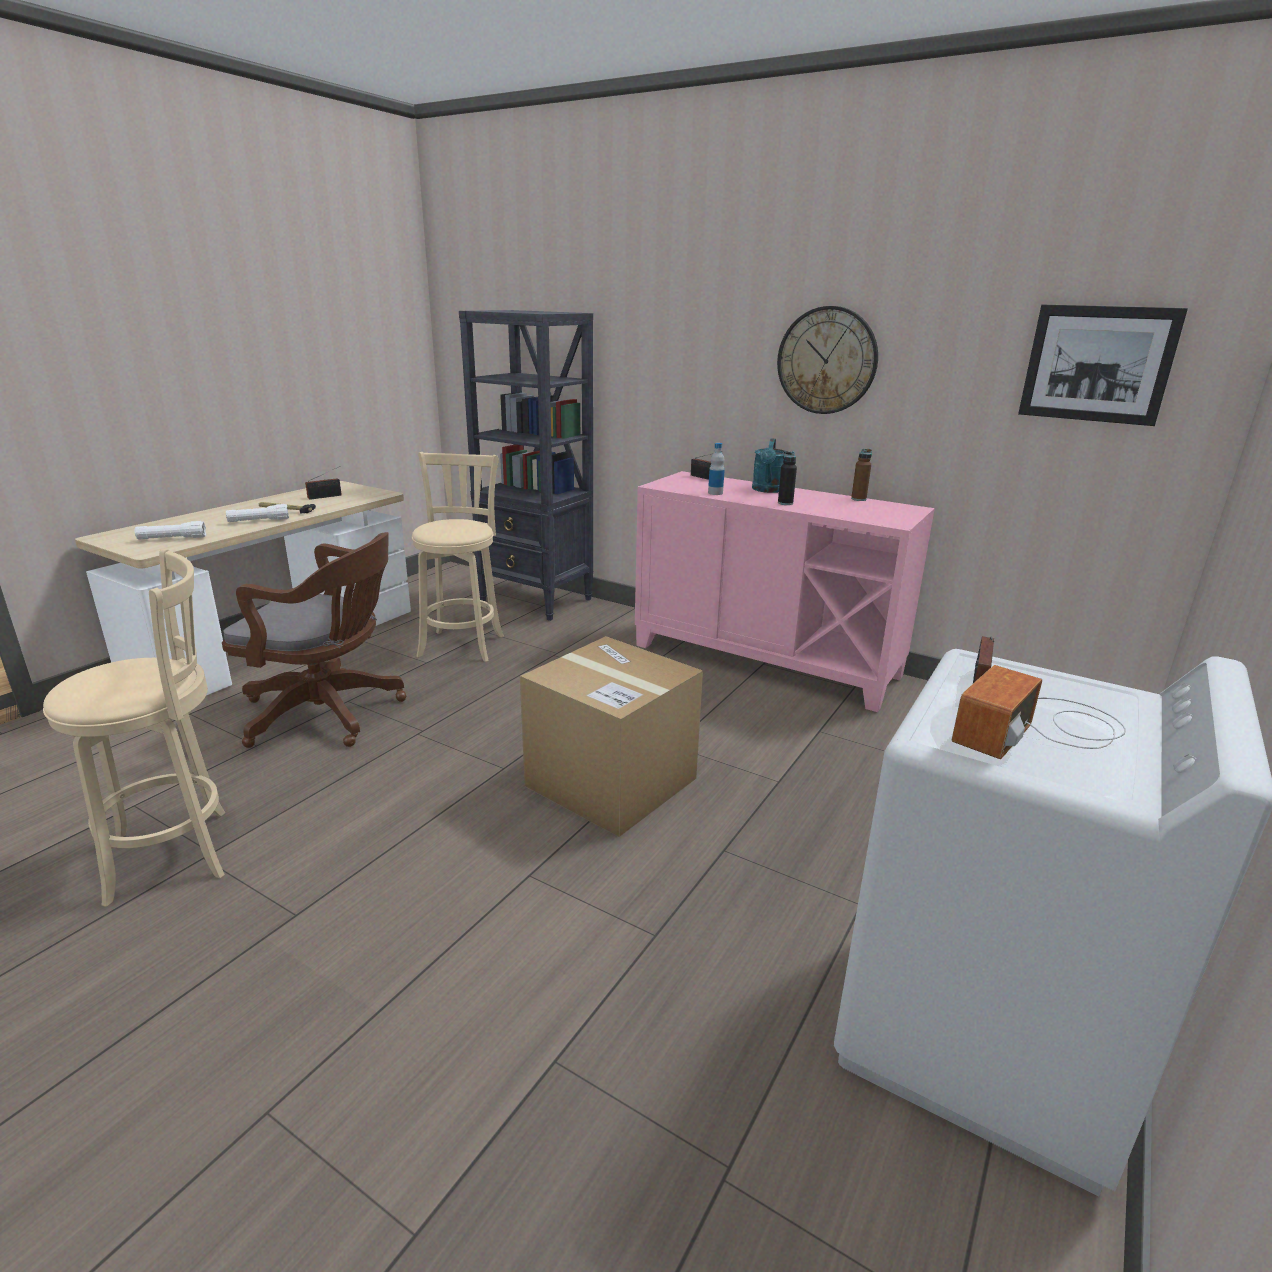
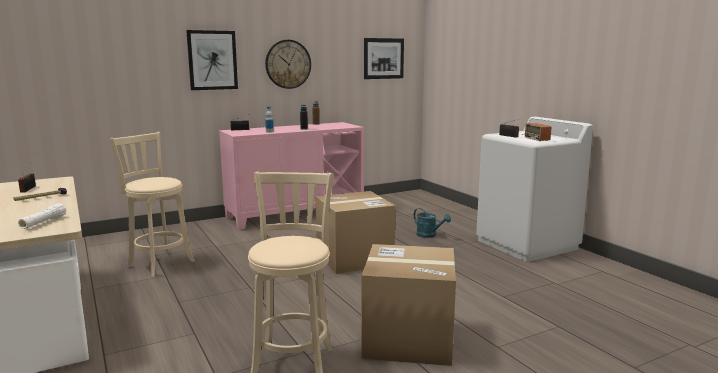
camera: 60 degrees left, 10 degrees down
(259, 521) = (53, 204): white flashlight -> none
(277, 955) = (408, 339): none -> cardboard box
(330, 714) = (188, 308): brown office chair -> none
(536, 600) = (136, 237): black bookcase -> none
(687, 343) = (212, 60): none -> picture
(768, 490) = (280, 128): turquoise watering can -> turquoise watering can (429, 235)

